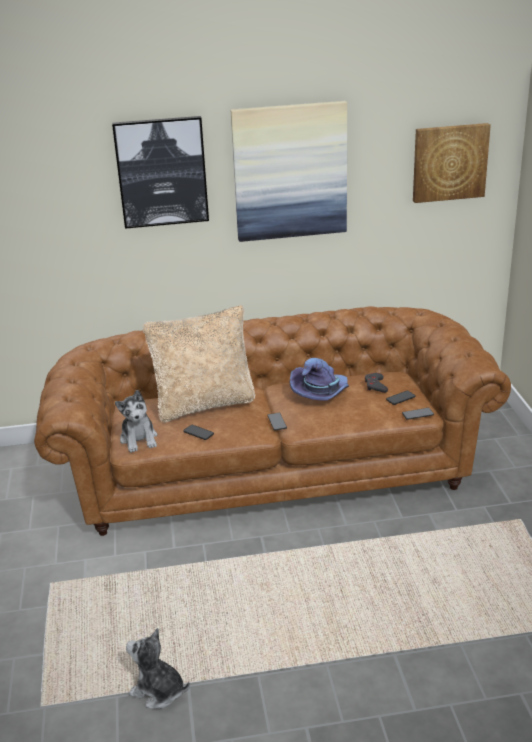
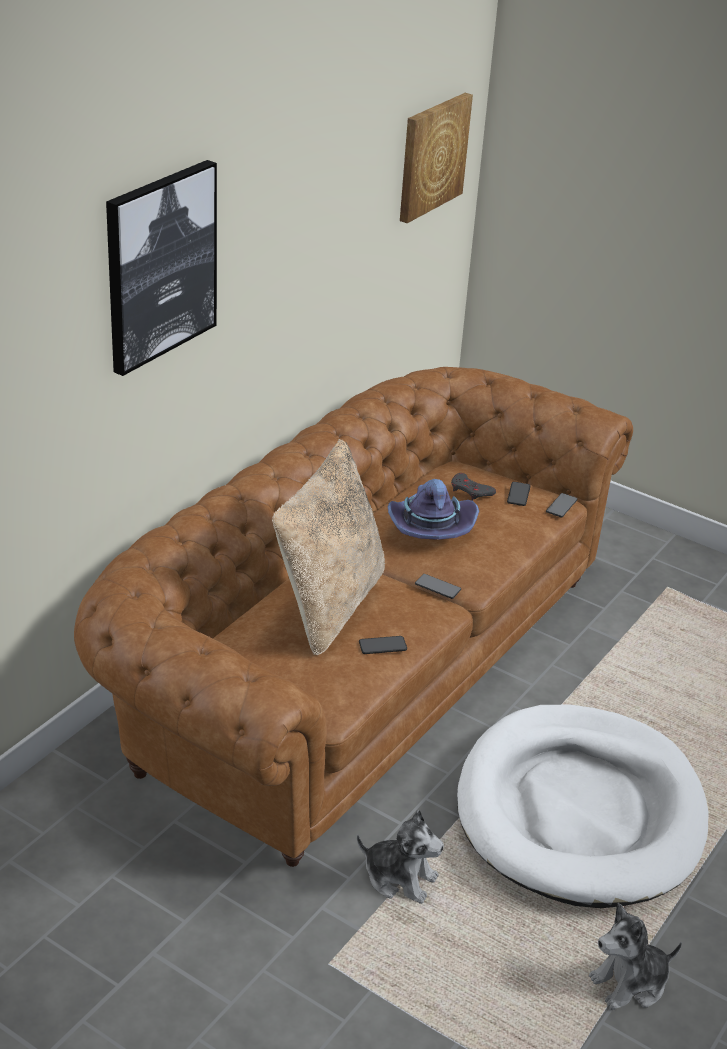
camera: 50 degrees left, 5 degrees up
(139, 439) = (322, 693): plush toy -> plush toy (399, 878)
(268, 598) = (579, 811): none -> white dog bed
(290, 172) = (293, 218): picture -> none

